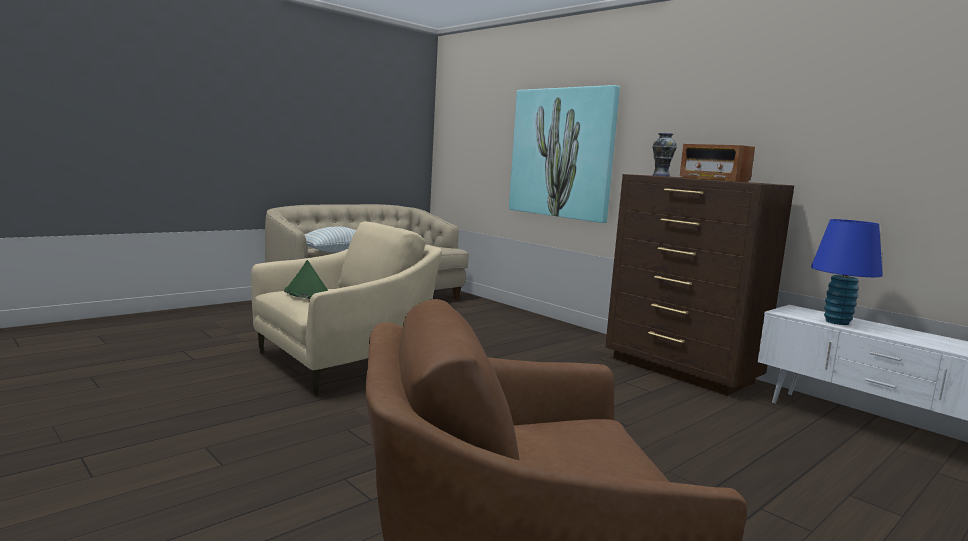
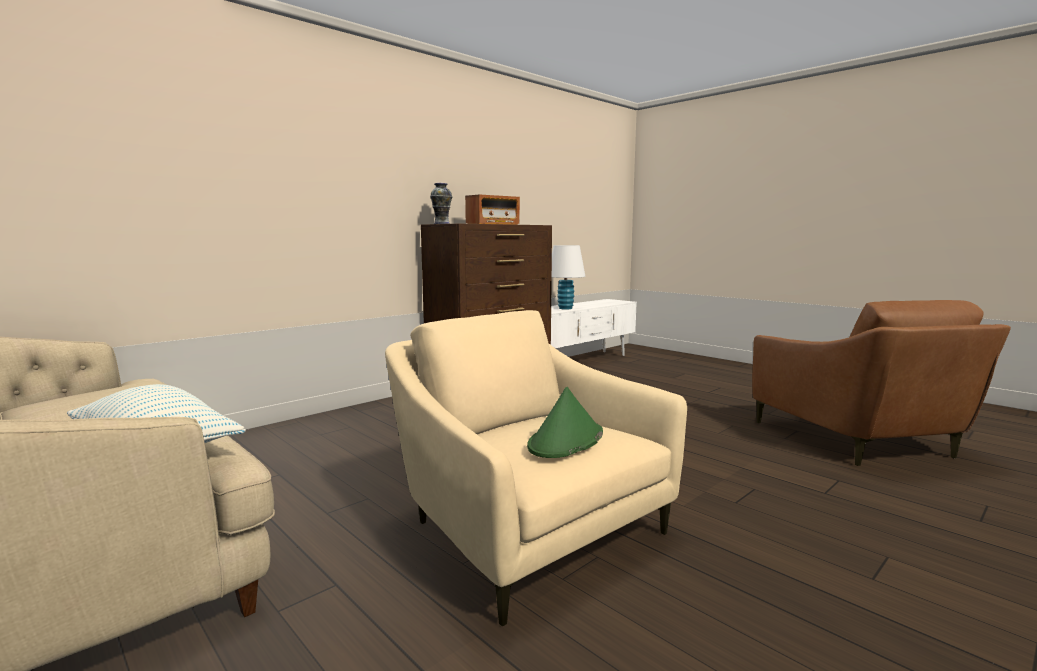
camera: 90 degrees left, 0 degrees up
(562, 153) = (286, 201): picture -> none
(837, 322) = (565, 308): blue table lamp -> white table lamp

